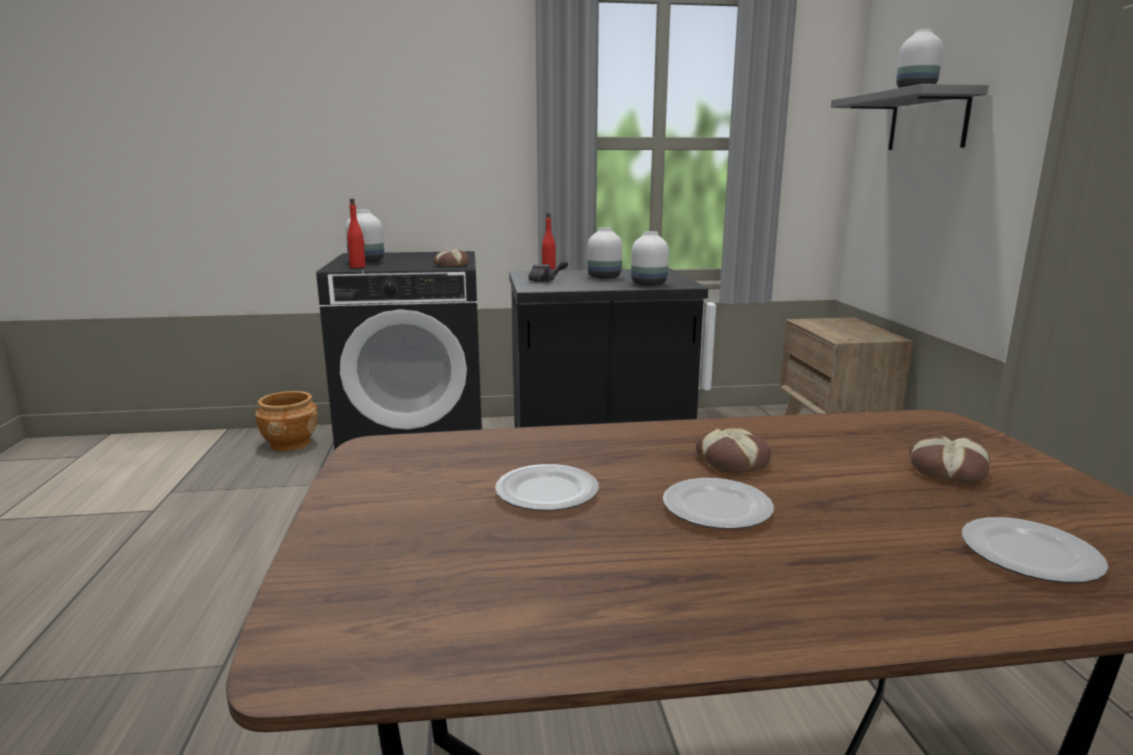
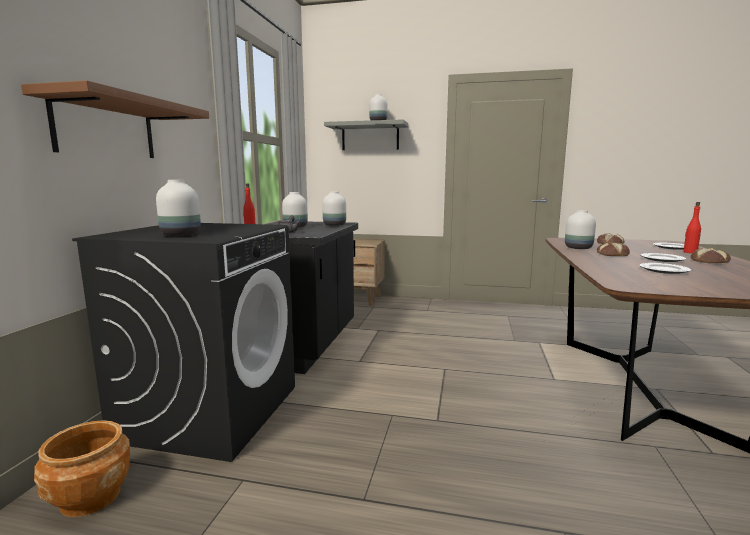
camera: 70 degrees left, 5 degrees down
(358, 267) = (213, 236): red bottle -> red bottle (690, 252)
(389, 159) = (106, 128): none -> brown shelf
(451, 265) = (257, 226): bread -> bread (710, 261)
(791, 434) = (579, 248): none -> white vase

